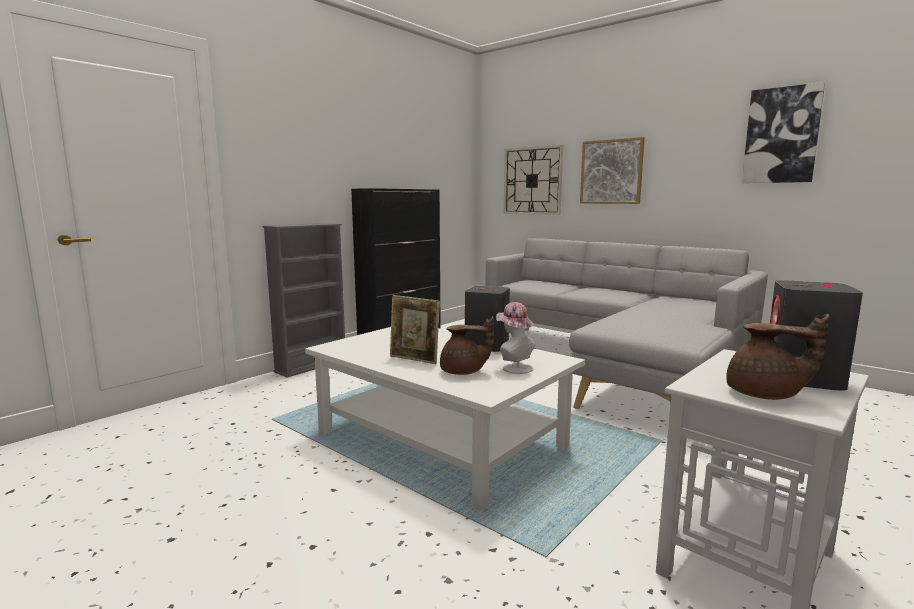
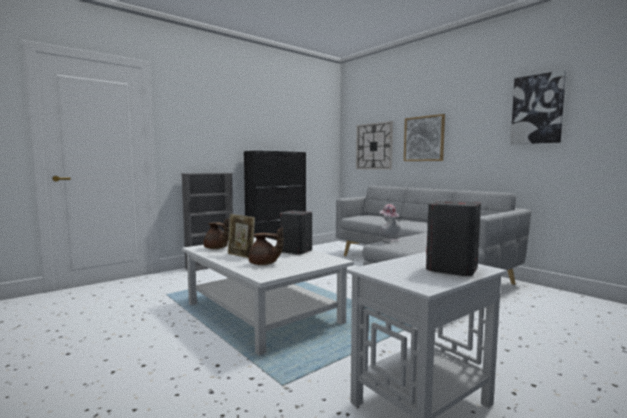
camera: 10 degrees right, 5 degrees down
(514, 367) = (299, 263): hat -> hat (388, 240)
(765, 395) = (408, 276): brown teapot -> brown teapot (216, 248)

